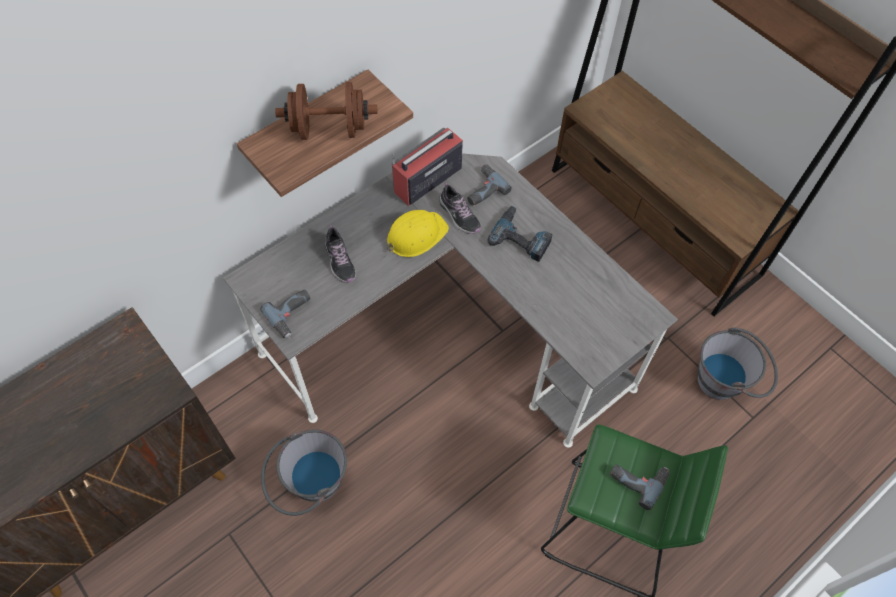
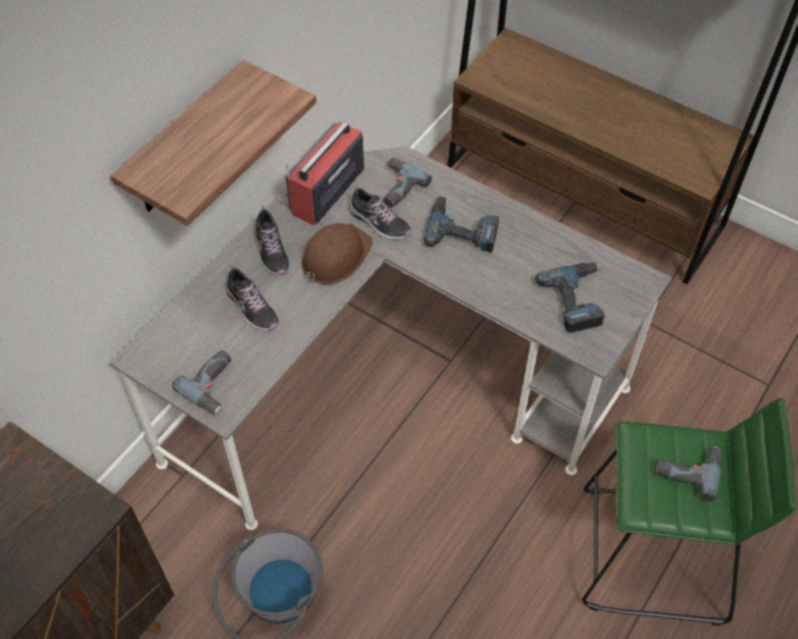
camera: 15 degrees left, 5 degrees down
(329, 129) = (221, 135): brown dumbbell -> none
(369, 218) = (271, 251): none -> shoe
(416, 235) = (335, 257): yellow hard hat -> brown hard hat
(594, 318) = (578, 299): none -> power drill
(726, 381) = (726, 353): grey bucket -> none

